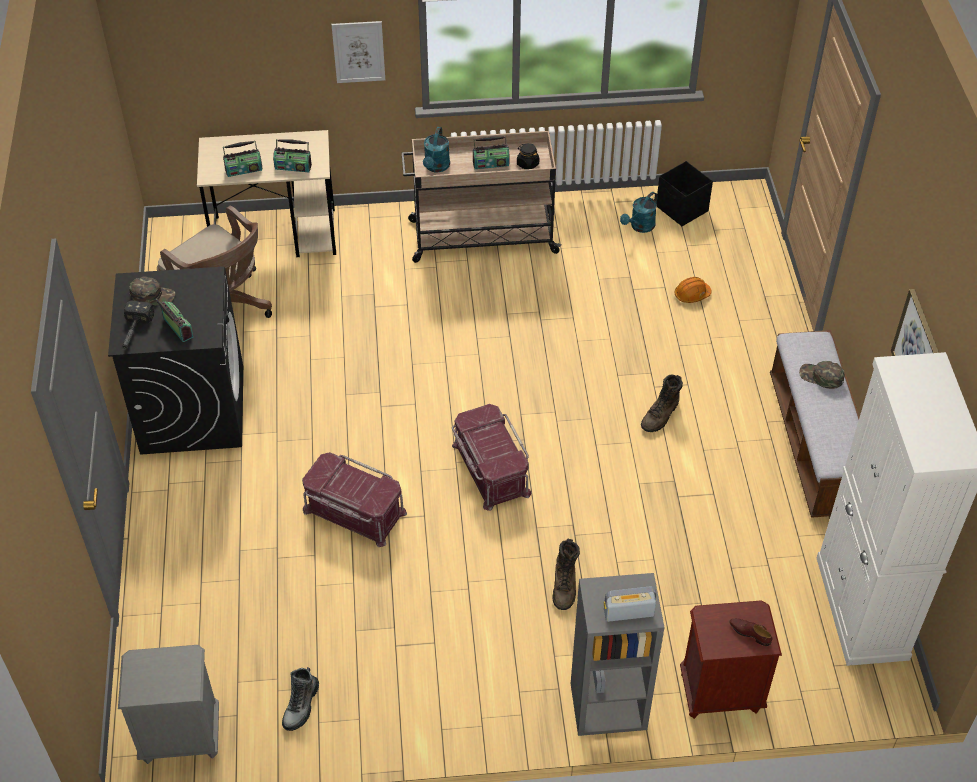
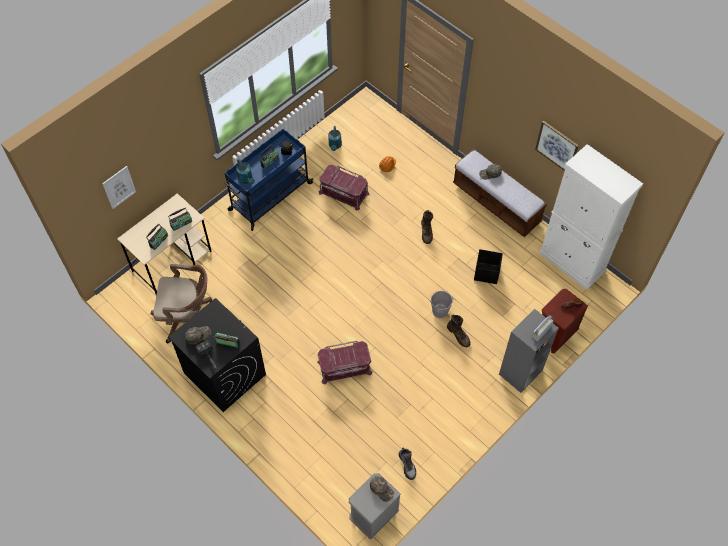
camera: 40 degrees left, 10 degrees up
(182, 673) = (381, 489): none -> green cap
(358, 51) = (183, 146): picture -> picture (119, 187)
(481, 236) = (269, 197): beige cart -> blue cart
(489, 469) = (381, 306): red storage box -> red storage box (343, 193)
(572, 530) = (439, 309): none -> grey bucket
(682, 209) = (345, 125): black storage box -> black storage box (487, 273)

